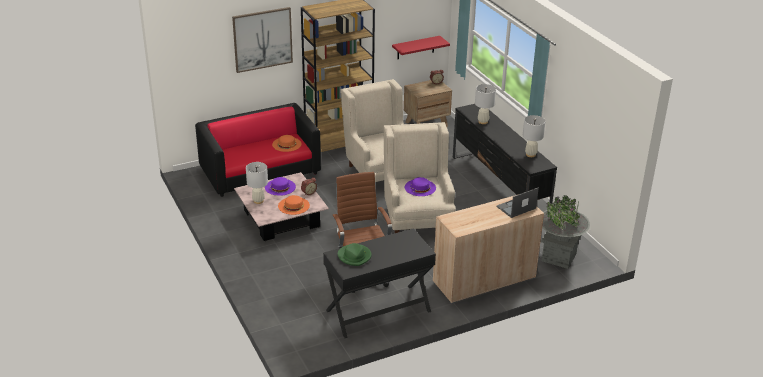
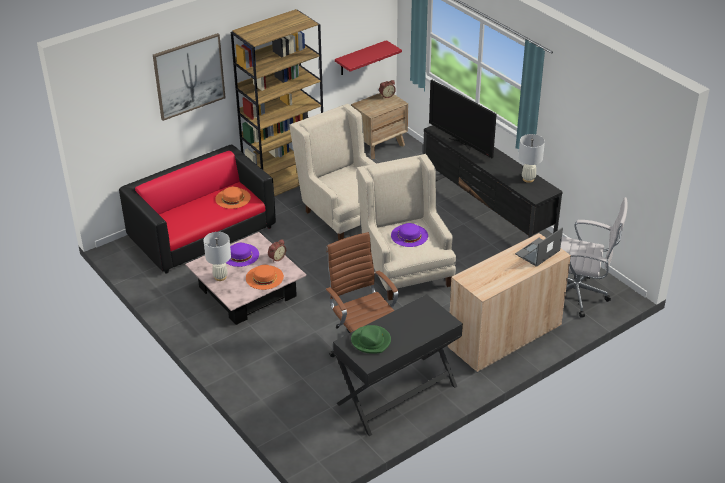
camera: 10 degrees left, 5 degrees up
(483, 122) = (461, 143): white table lamp -> television
(559, 257) = (579, 296): grey planter -> white office chair

